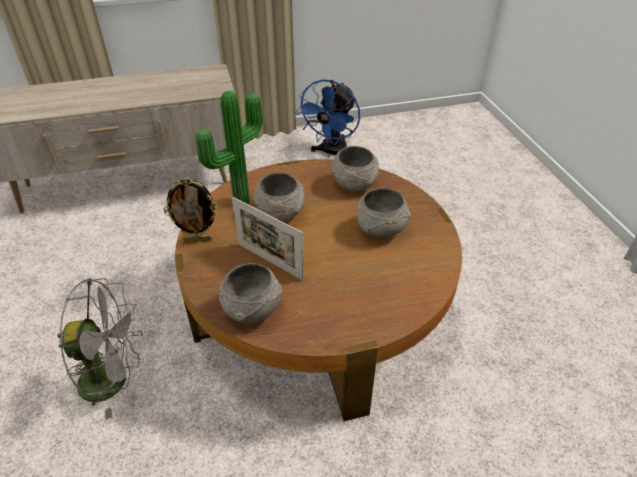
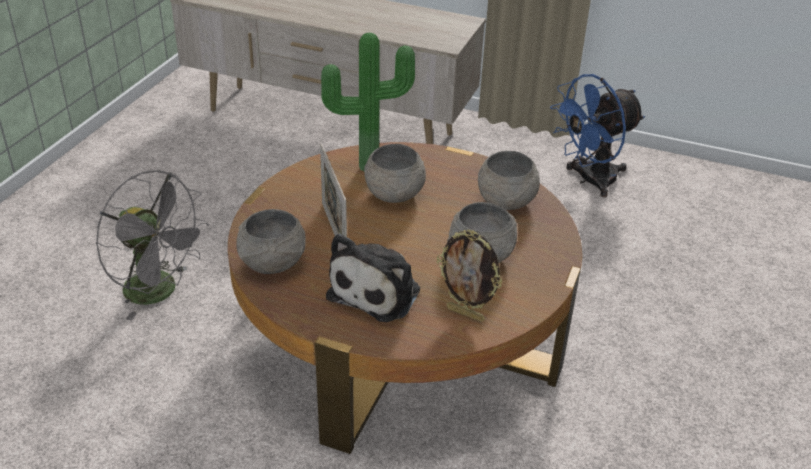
camera: 35 degrees right, 5 degrees down
(198, 240) = (290, 183): picture frame -> picture frame (466, 314)
(347, 289) = (378, 291): none -> plush toy

